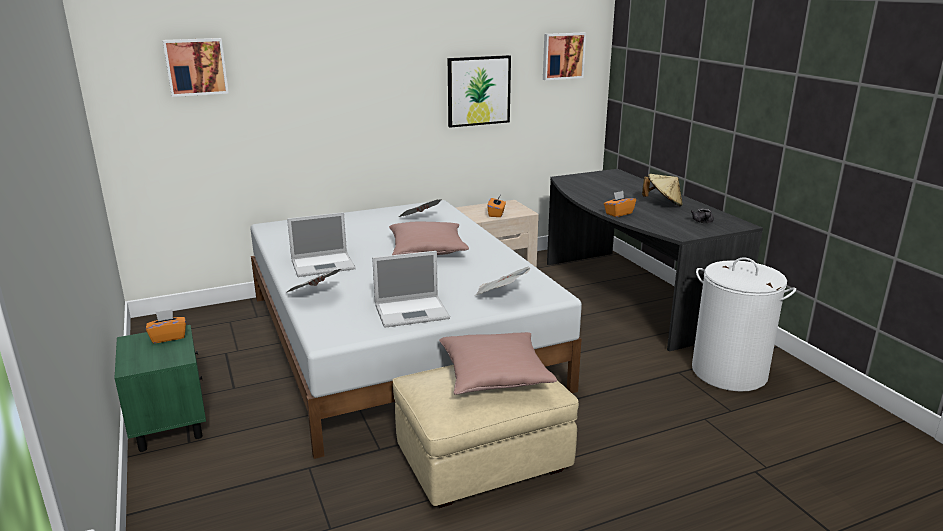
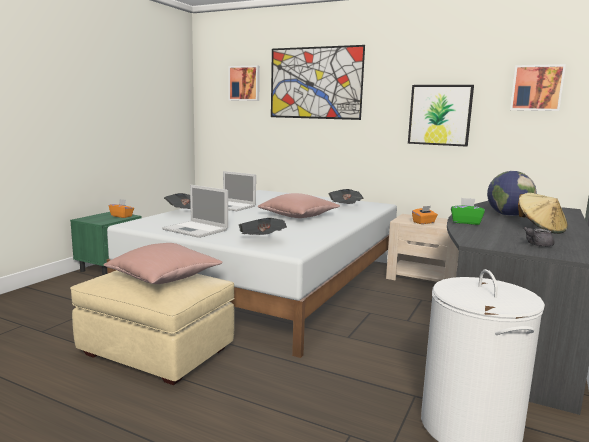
camera: 50 degrees right, 10 degrees down
(319, 61) = (315, 83): none -> picture
(612, 193) = (508, 215): none -> globe
(618, 213) = (465, 222): orange tissue box -> green tissue box

